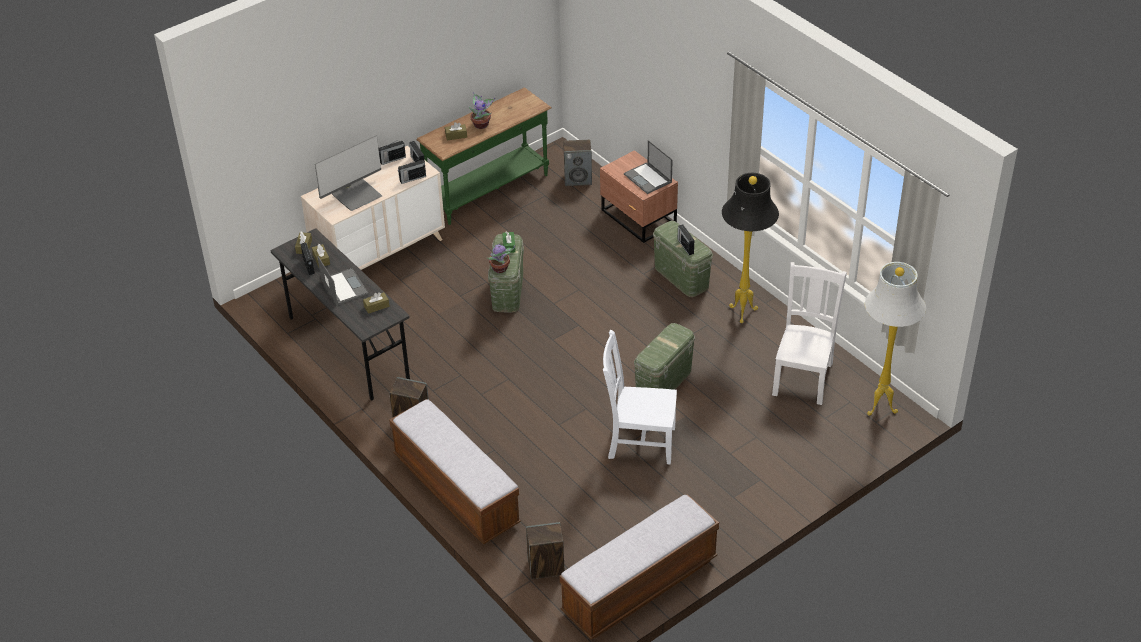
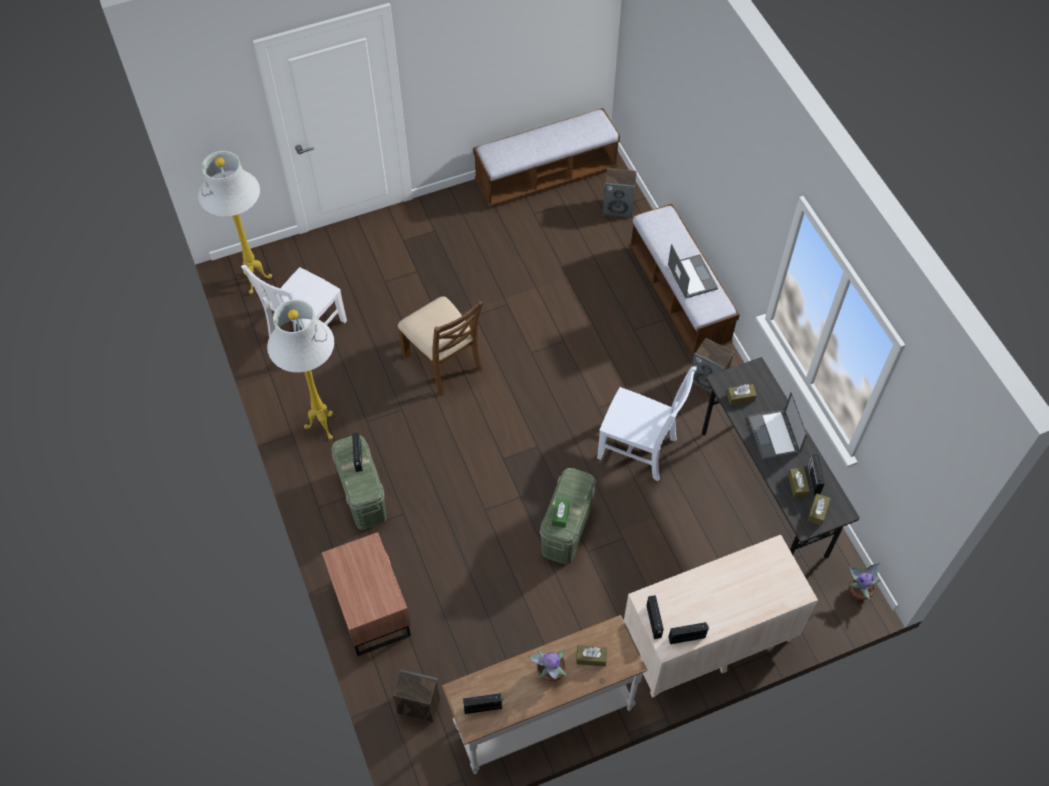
camera: 165 degrees left, 15 degrees up
(356, 195) = (744, 580): monitor -> none
(412, 178) = (666, 591): radio -> radio (483, 707)
(489, 191) = (543, 717): green console table -> white console table
(500, 269) = (580, 481): potted plant -> potted plant (859, 590)
(639, 442) = (494, 303): white chair -> white chair (639, 449)
(648, 178) = (355, 568): laptop -> laptop (691, 276)
(663, 382) = (444, 362): green storage box -> brown chair
(743, 314) = (322, 425): black floor lamp -> white floor lamp

